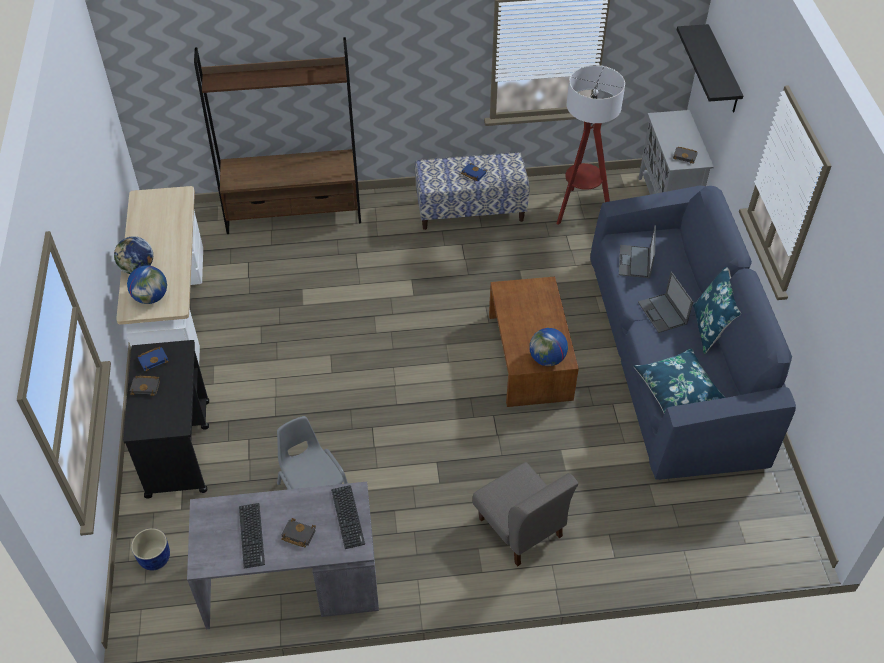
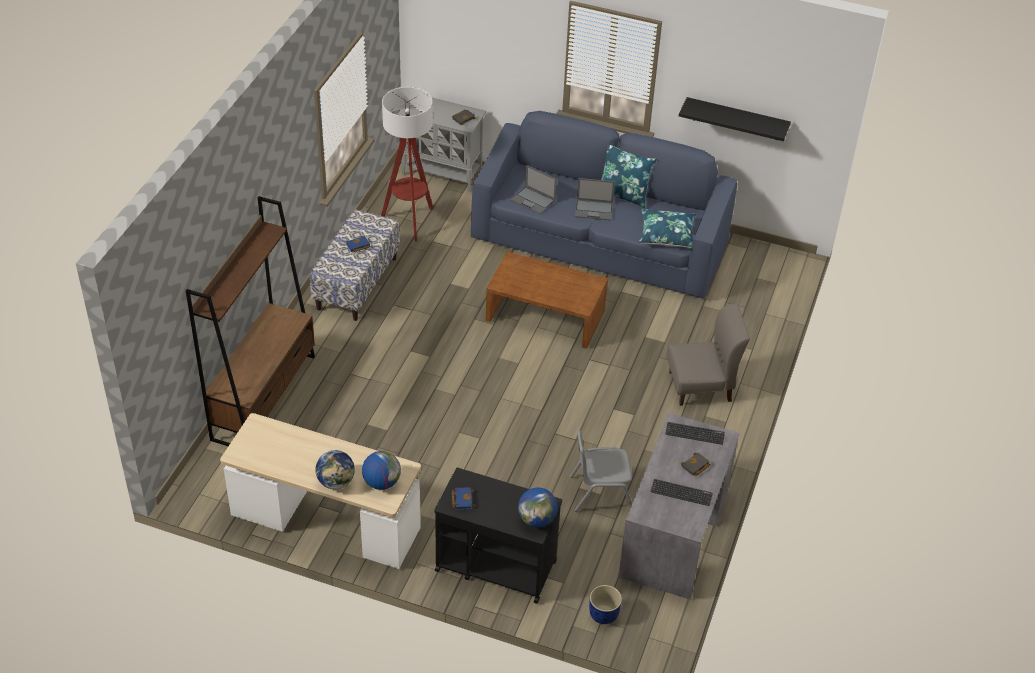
camera: 65 degrees left, 5 degrees down
(146, 386) = (490, 512): black book -> none
(547, 359) = (588, 290): globe -> globe (537, 519)
(722, 70) = (456, 37): black shelf -> black shelf (736, 119)

